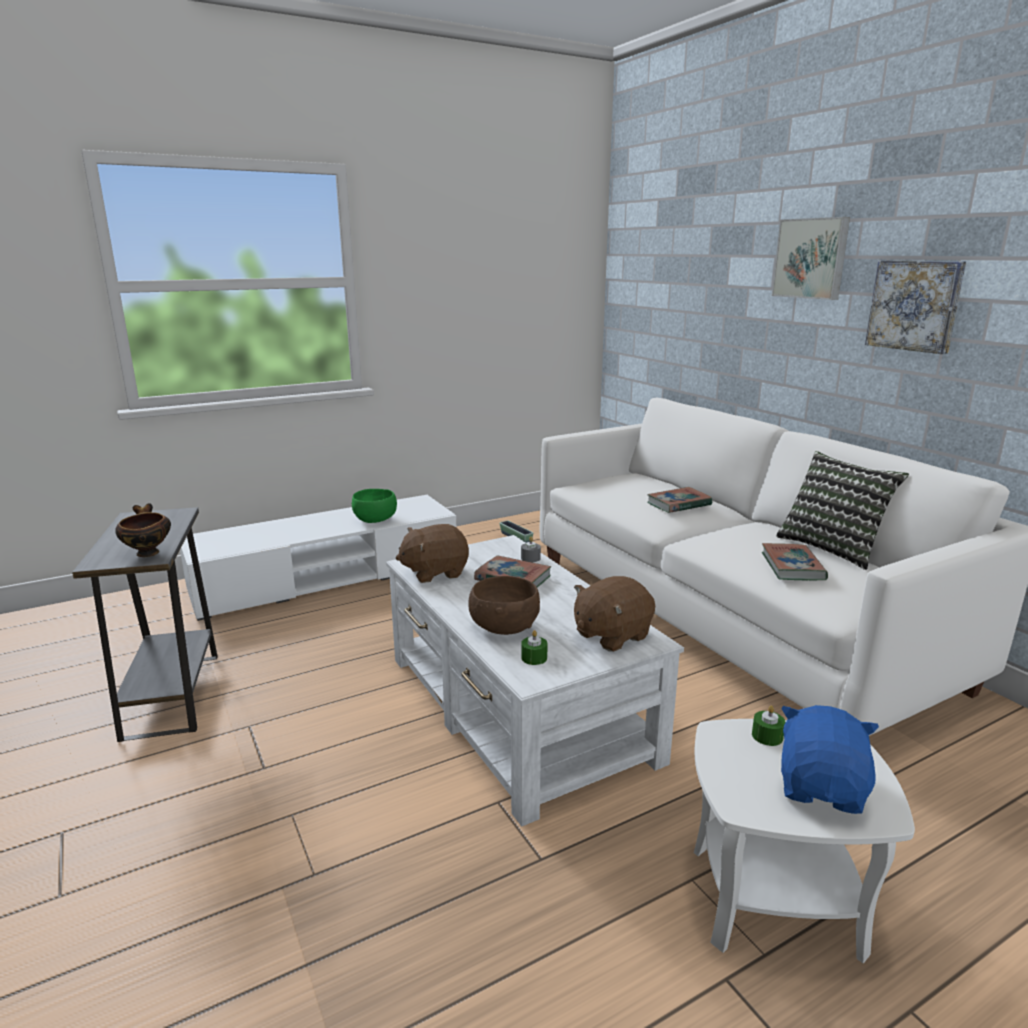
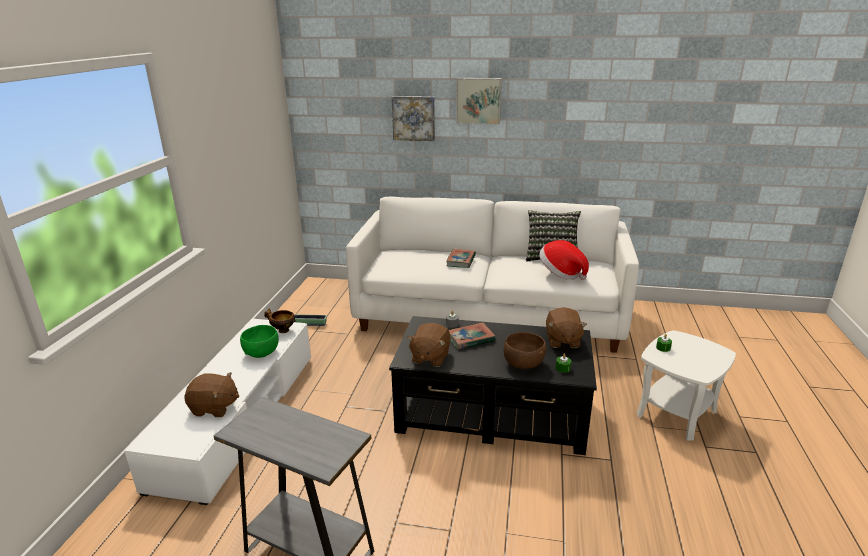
camera: 50 degrees left, 5 degrees up
(147, 552) = (336, 438): bowl -> bowl (282, 330)
(266, 539) = (214, 408): none -> brown plush toy
(516, 708) = (492, 412): white coffee table -> black coffee table
(792, 566) = (561, 273): book -> hat
(822, 788) = (702, 354): blue plush toy -> none
(915, 305) = (547, 125): picture -> picture (414, 118)

